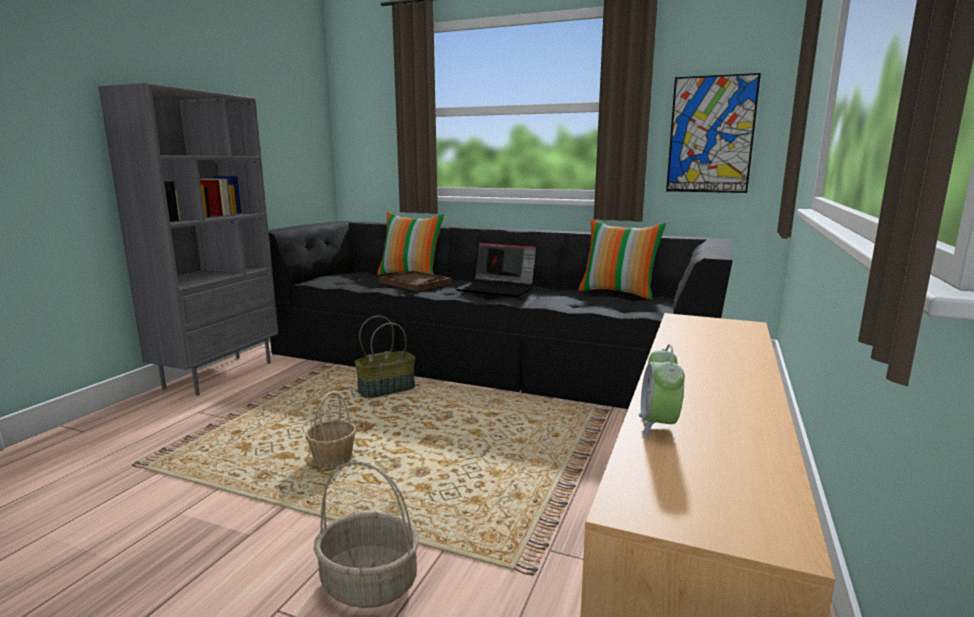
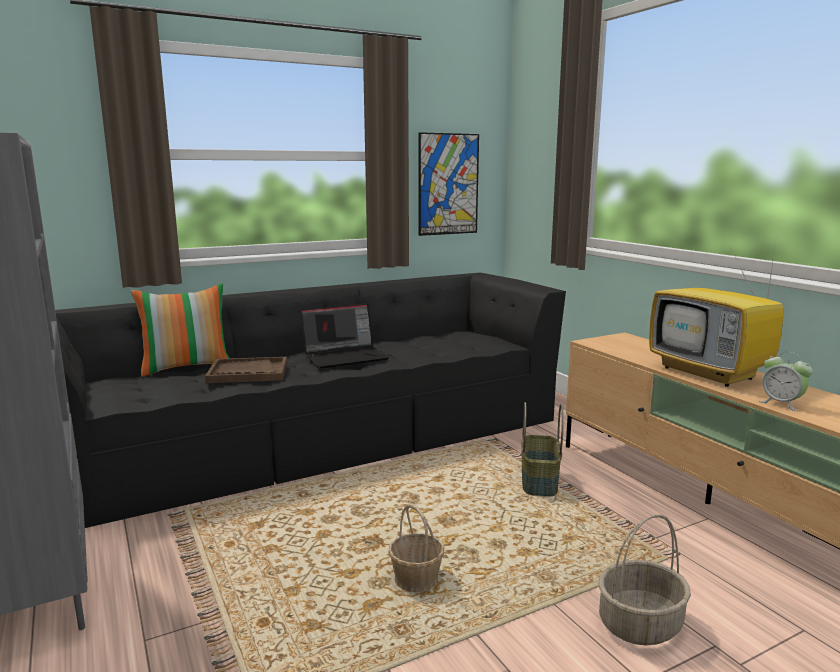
camera: 50 degrees left, 0 degrees up
(386, 389) = (302, 503): basket -> basket (538, 481)
(618, 293) = (422, 335): pillow -> none
(700, 377) = (711, 373): none -> television

